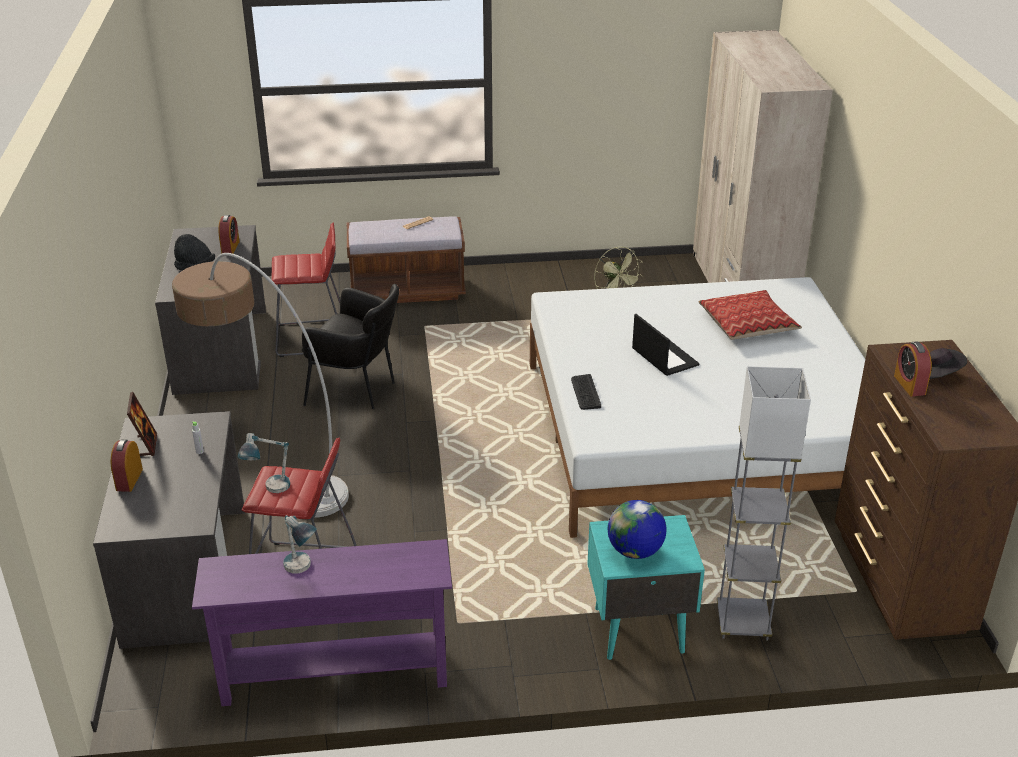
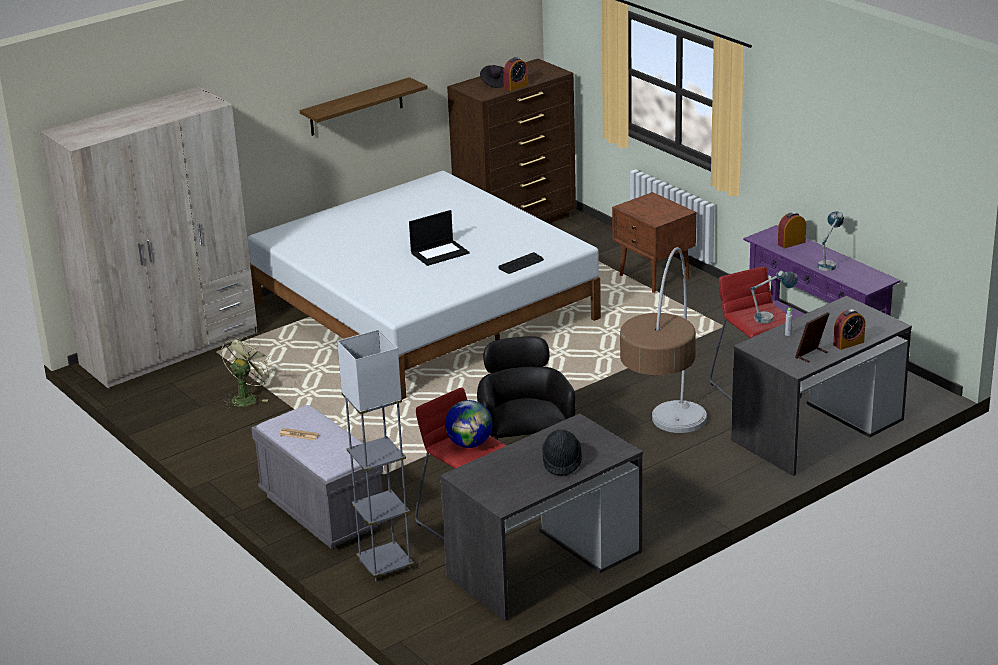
camera: 120 degrees left, 5 degrees down
(230, 247) = (501, 464): alarm clock -> alarm clock (791, 243)
(407, 291) = (322, 511): brown bench -> grey bench
(635, 551) = (663, 210): globe -> globe (470, 444)
(637, 629) = (654, 277): turquoise nightstand -> brown nightstand
(664, 357) = (440, 253): laptop -> laptop turned 150 degrees counterclockwise
(743, 623) = (609, 253): grey floor lamp -> grey floor lamp (385, 565)
(747, 324) = (356, 238): pillow -> none
(899, 258) = (356, 107): none -> shelf

